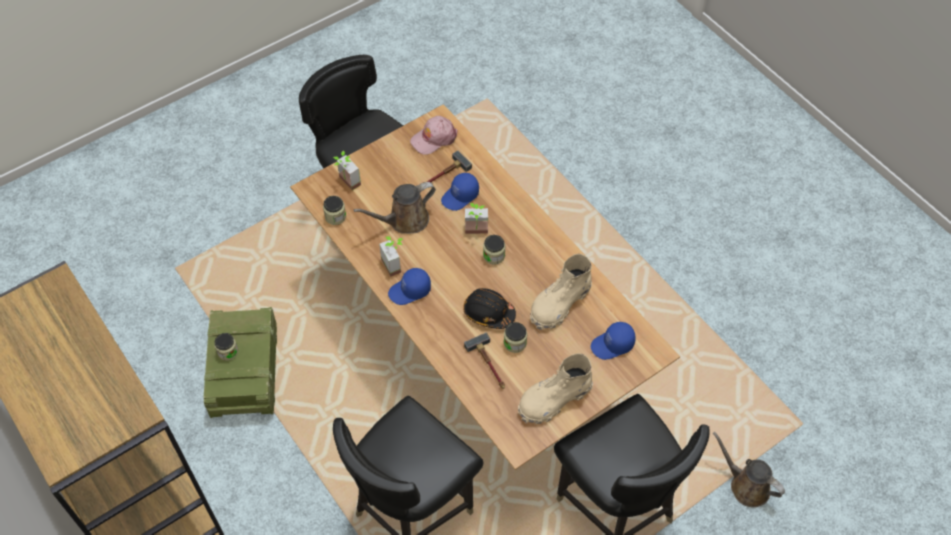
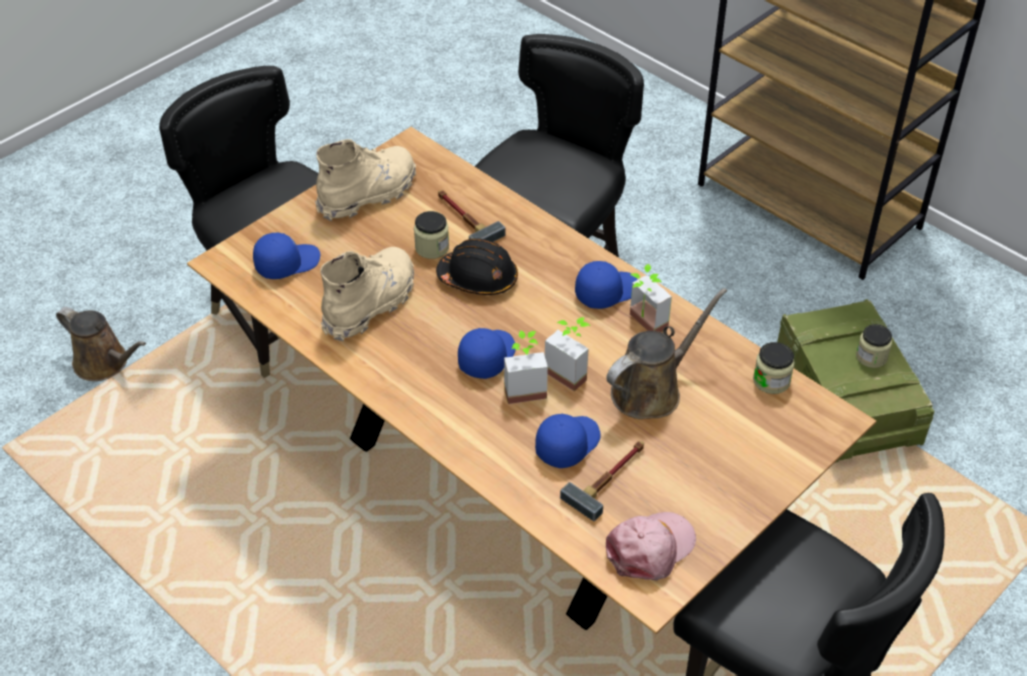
camera: 170 degrees right, 10 degrees down
(346, 183) = (780, 439): potted plant -> potted plant (570, 371)
(494, 256) = (486, 356): jar -> blue cap

